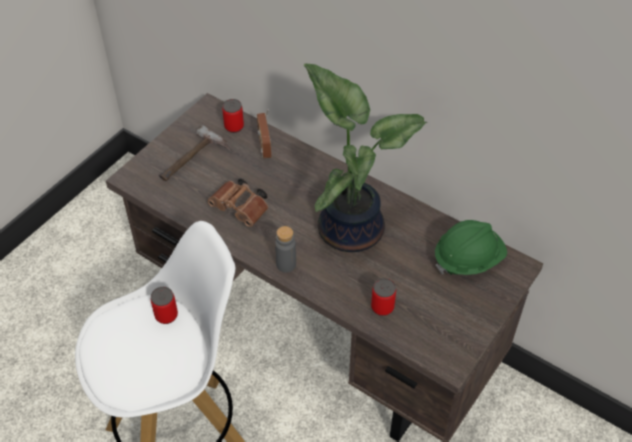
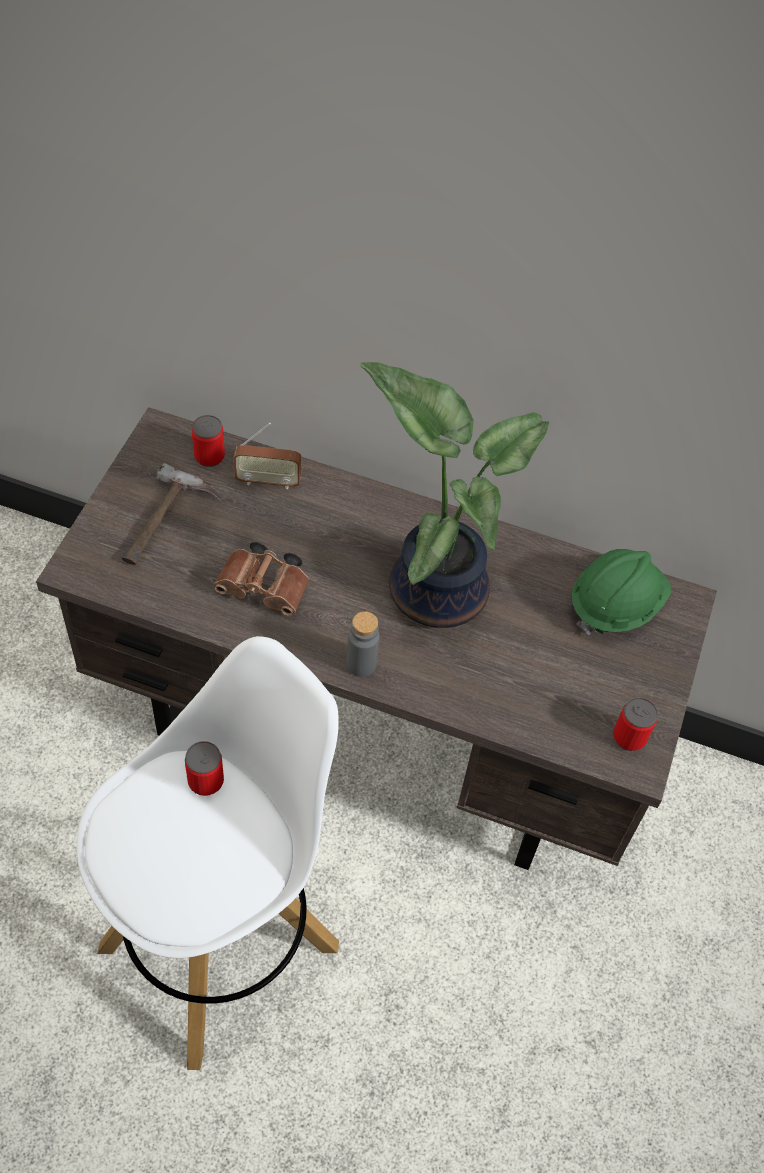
camera: 20 degrees left, 5 degrees up
(265, 146) = (268, 481): radio -> radio turned 60 degrees counterclockwise
(382, 307) = (520, 701): can -> can (629, 737)

